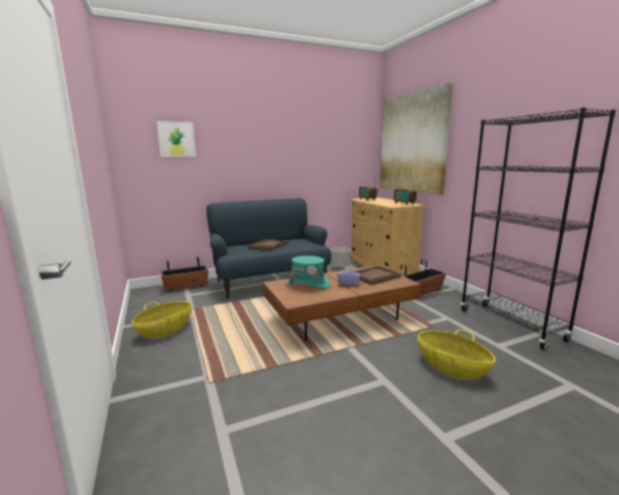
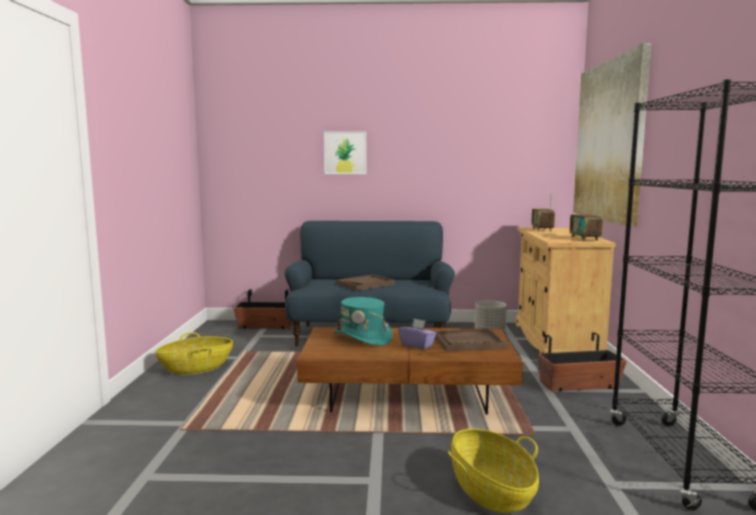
camera: 25 degrees right, 5 degrees down
(176, 139) = (272, 138): picture -> picture (345, 153)

